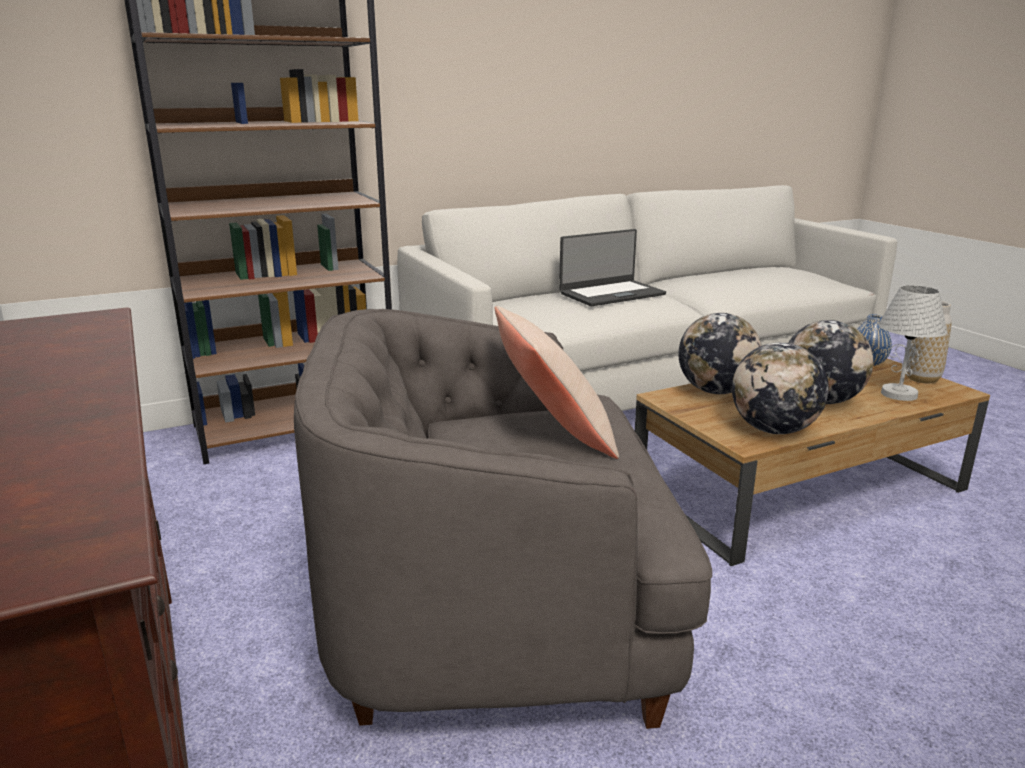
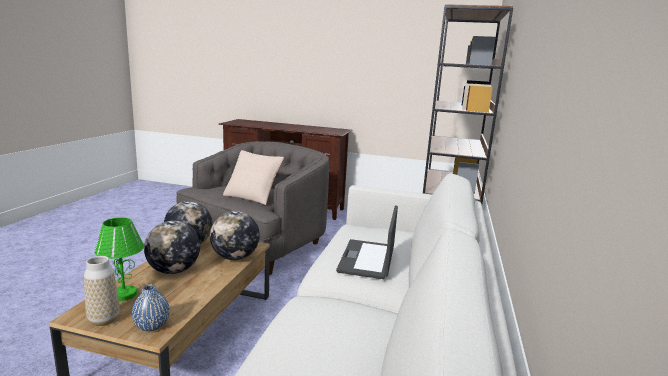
camera: 130 degrees right, 5 degrees down
(898, 394) = (124, 294): white table lamp -> green table lamp

